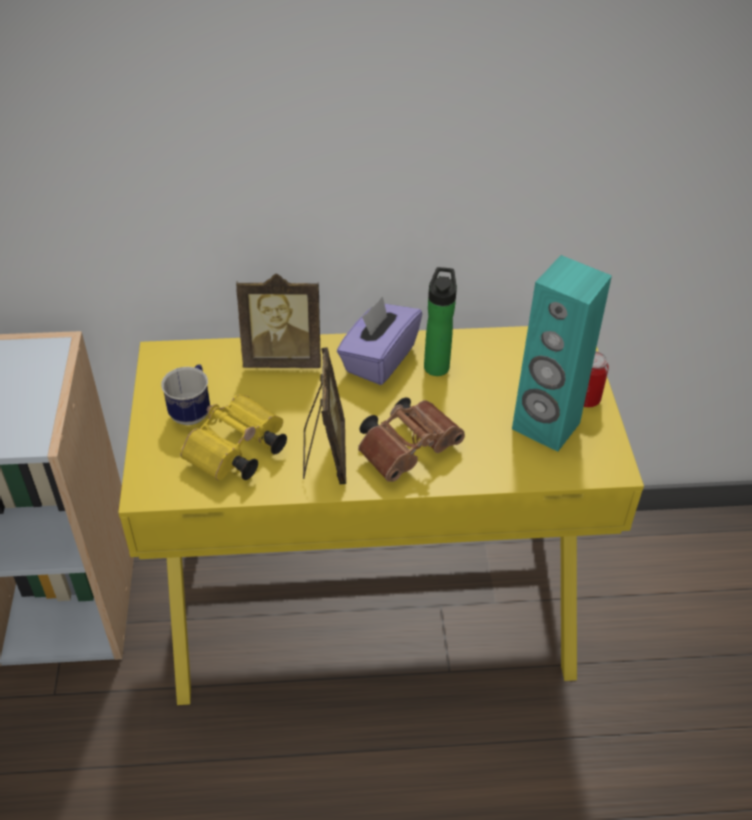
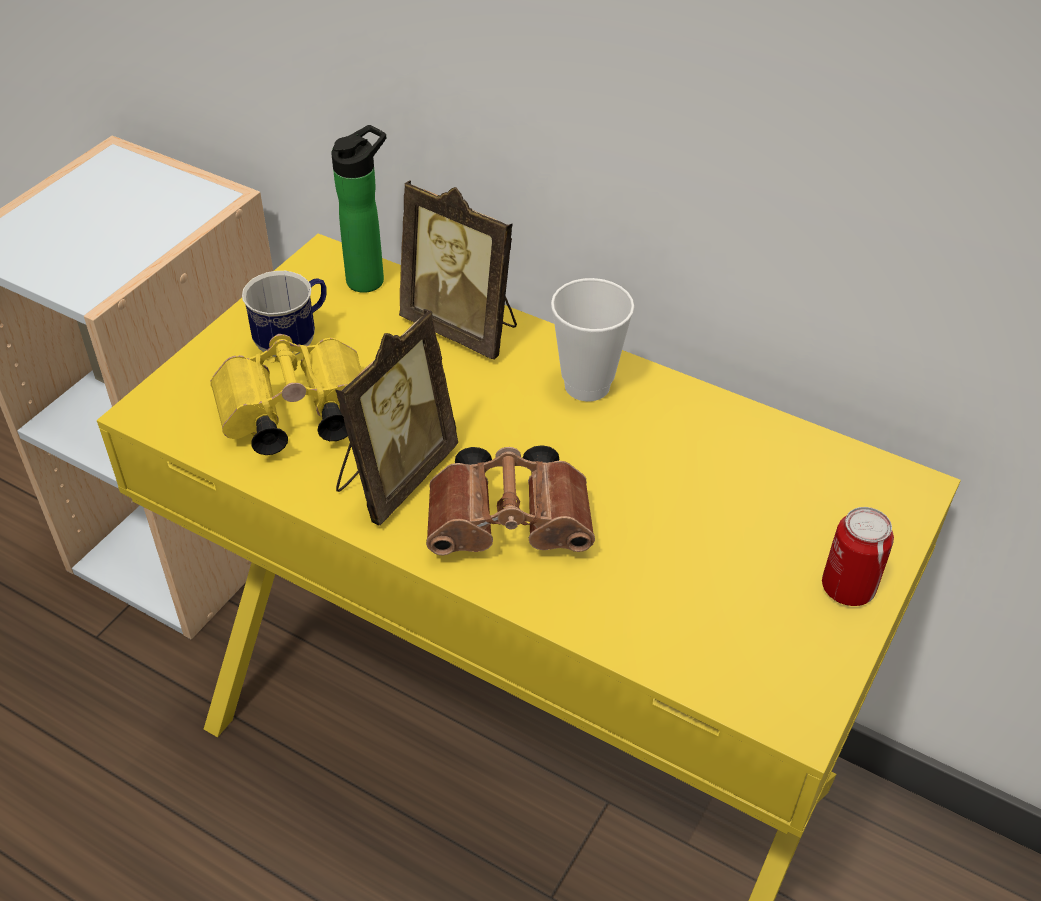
camera: 35 degrees right, 0 degrees up
(378, 359) = (587, 385): purple tissue box -> cup
(437, 364) = (662, 430): bottle -> bottle (370, 278)
(545, 426) = (743, 596): turquoise speaker -> none

